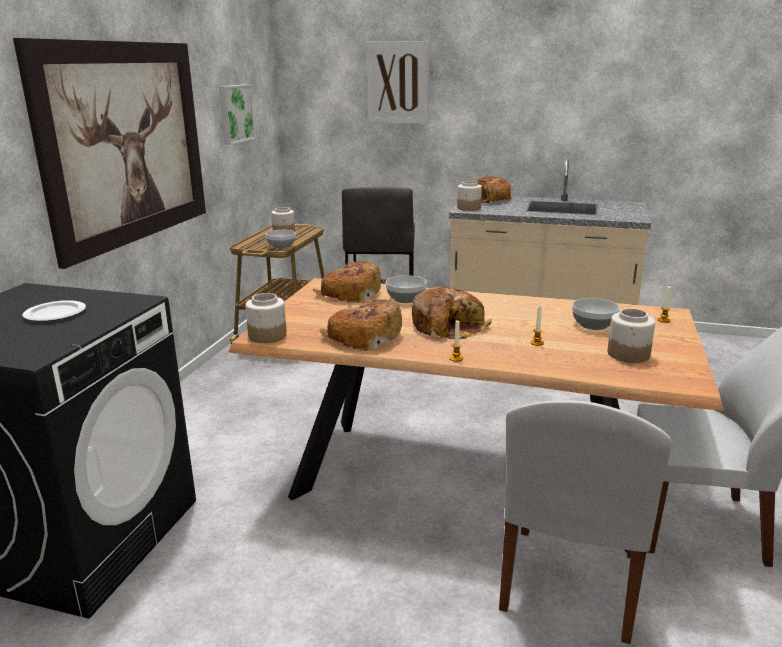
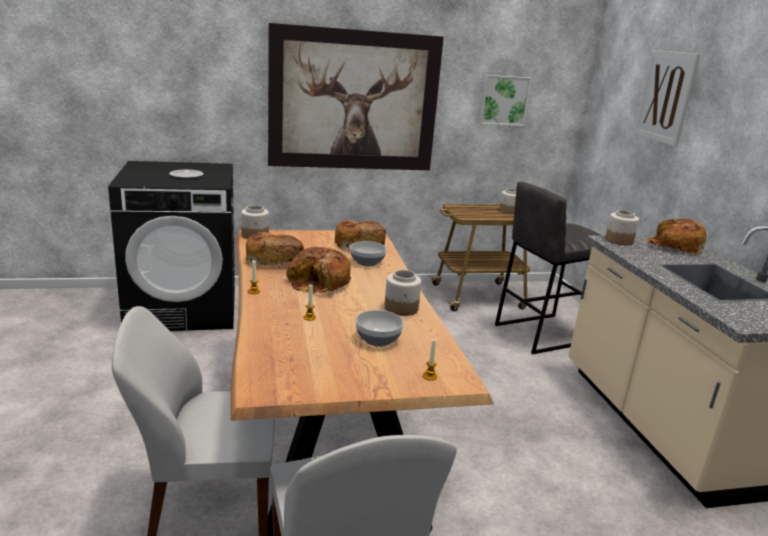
camera: 60 degrees right, 0 degrees up
(281, 246) = (469, 216): bowl -> none
(629, 354) = (313, 359): jar -> jar (401, 308)

